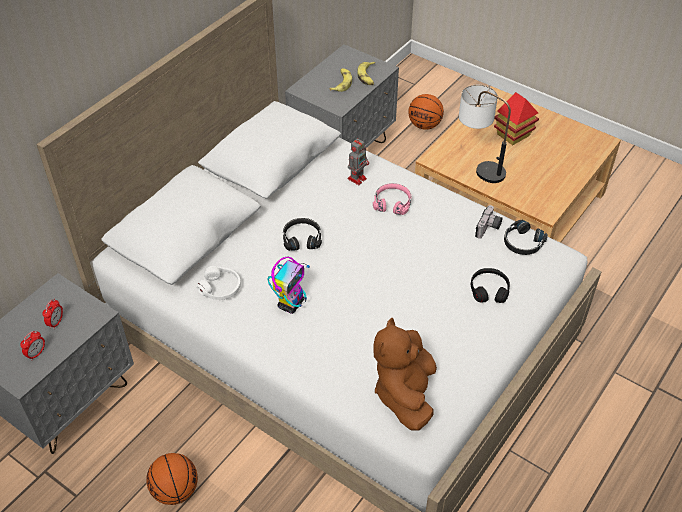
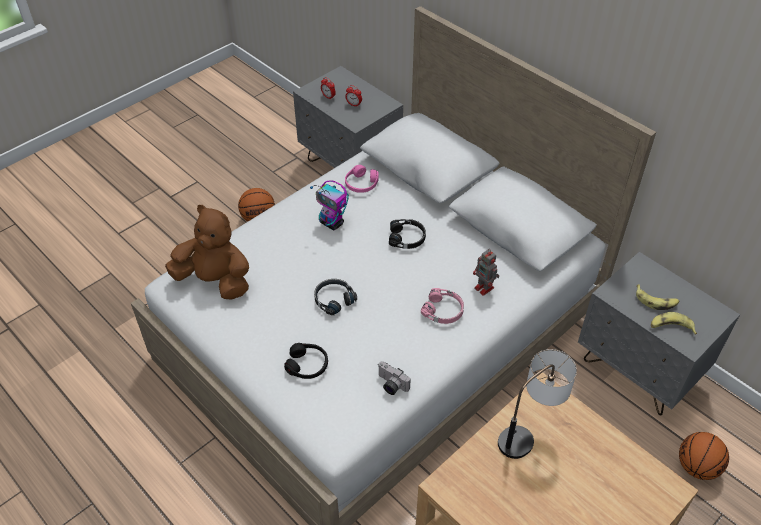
camera: 100 degrees right, 0 degrees up
(220, 288) = (361, 184): white headphones -> pink headphones
(513, 135) = (588, 488): toy house -> none
(522, 243) = (363, 411): black headphones -> black headphones (333, 299)

